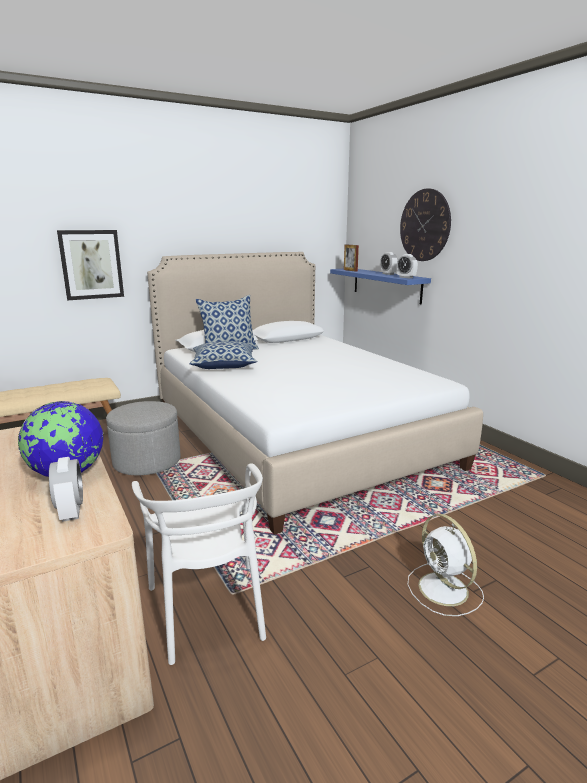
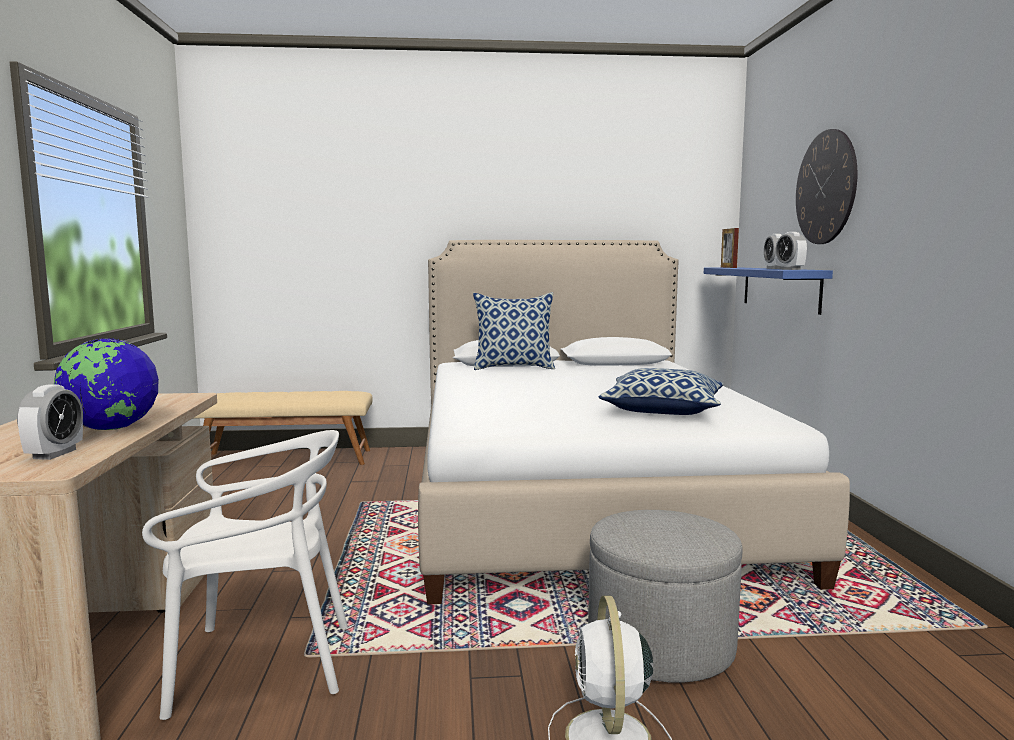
camera: 25 degrees right, 10 degrees down
(91, 264) = (363, 248): picture -> none
(147, 461) = (361, 496): grey ottoman -> grey ottoman (660, 645)
(208, 609) = (261, 664): white chair -> white chair turned 105 degrees counterclockwise
(224, 365) = (482, 380): pillow -> pillow (663, 410)

